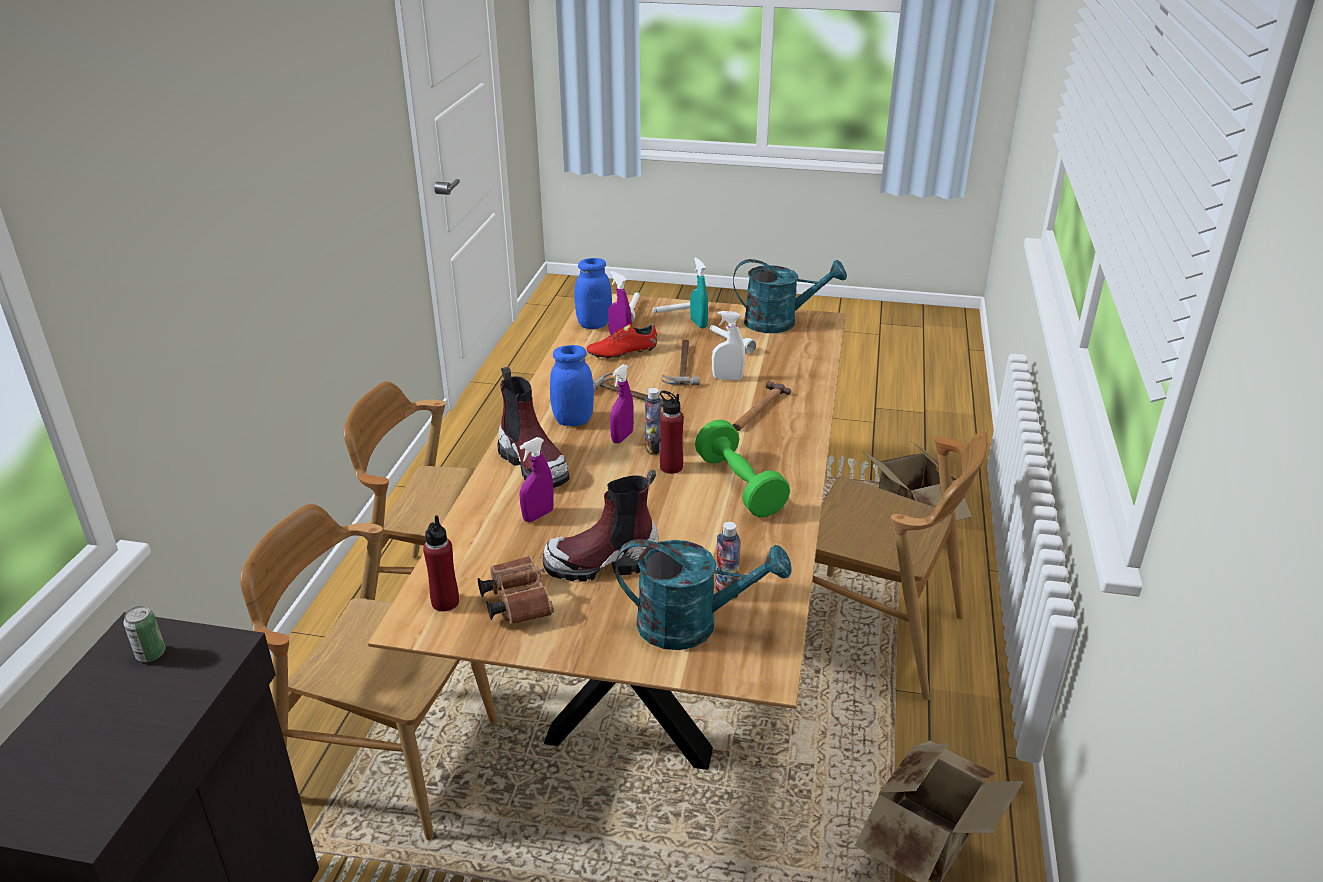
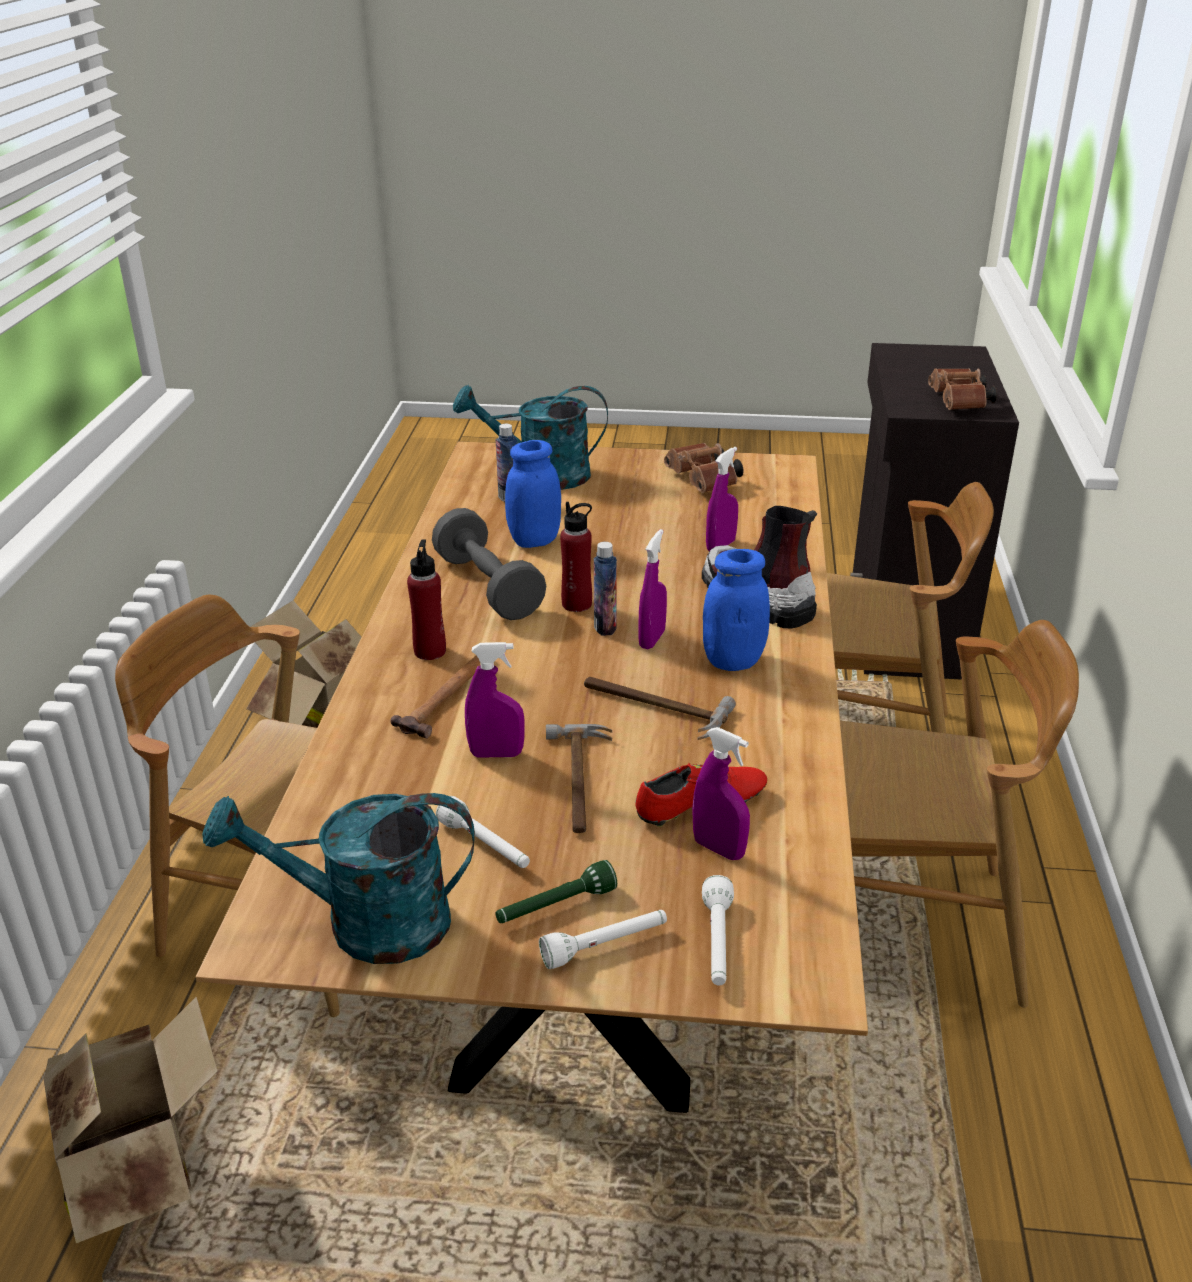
camera: 175 degrees right, 0 degrees up
(151, 654) = (959, 404): can -> brown binoculars
(445, 602) = (769, 479): red bottle -> red bottle (430, 651)
(594, 324) = (790, 889): blue jar -> blue jar (534, 540)
(603, 563) = (633, 511): boot -> none
(698, 324) = (555, 907): turquoise spray bottle -> green flashlight
(727, 378) = (496, 754): white spray bottle -> purple spray bottle
(740, 485) = (488, 587): green dumbbell -> grey dumbbell

